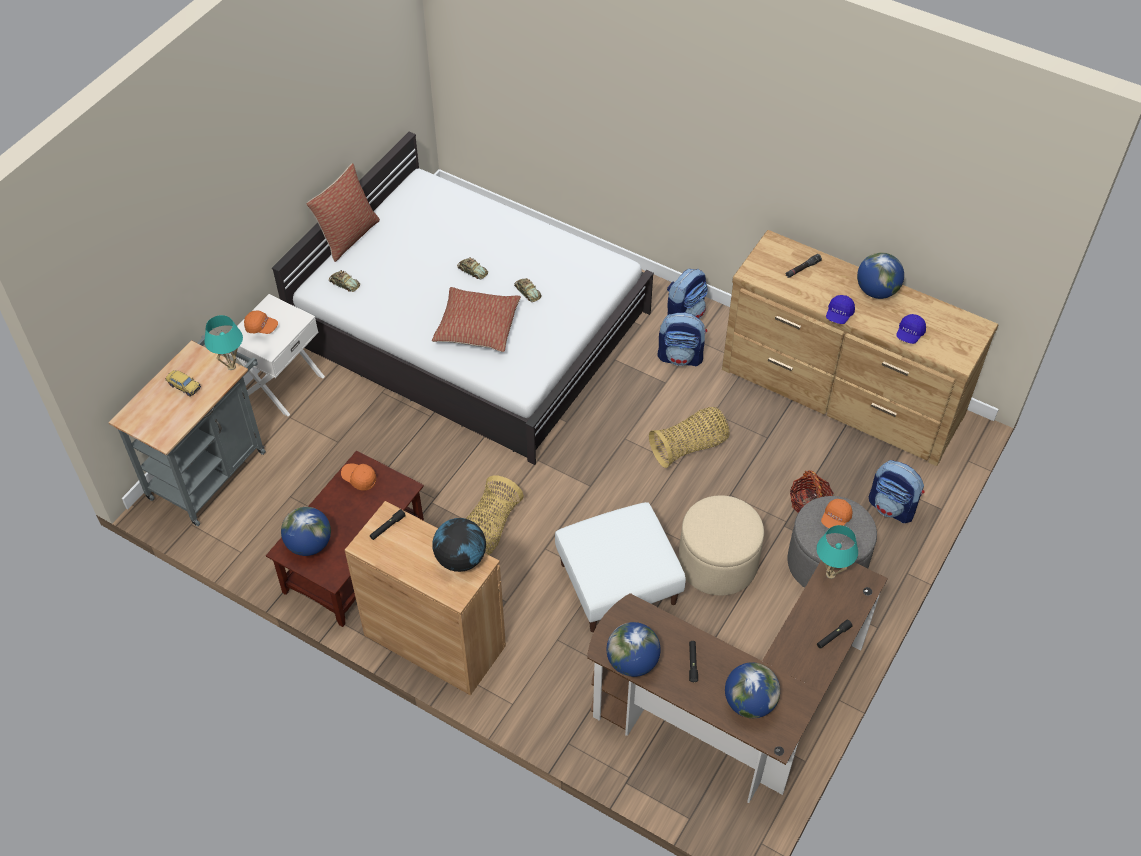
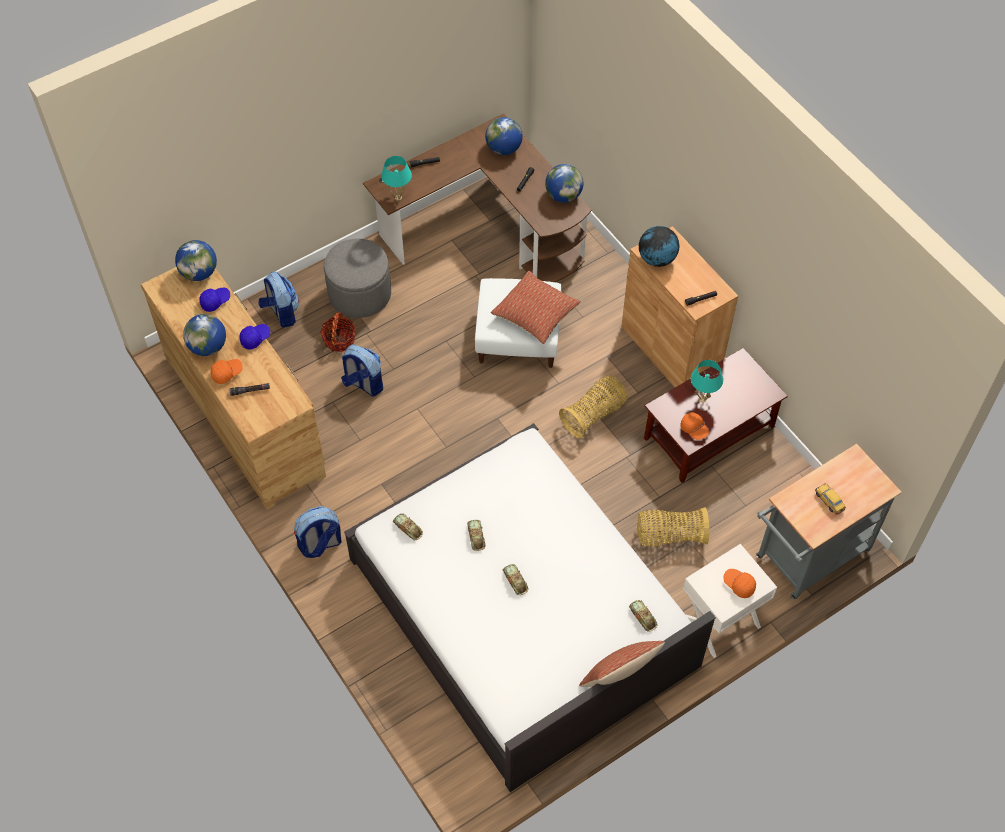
camera: 155 degrees left, 5 degrees up
(231, 366) = (783, 505): turquoise table lamp -> turquoise table lamp (702, 399)
(309, 544) = (751, 391): globe -> globe (199, 273)
(477, 327) = (540, 516): pillow -> pillow (535, 314)
(593, 277) = (408, 528): none -> toy car
(681, 357) = (352, 503): backpack -> backpack (363, 384)
(689, 447) = (399, 418): basket -> basket (670, 535)
(717, 563) = (437, 324): beige ottoman -> none
(835, 519) = (351, 267): orange cap -> orange cap (227, 373)

